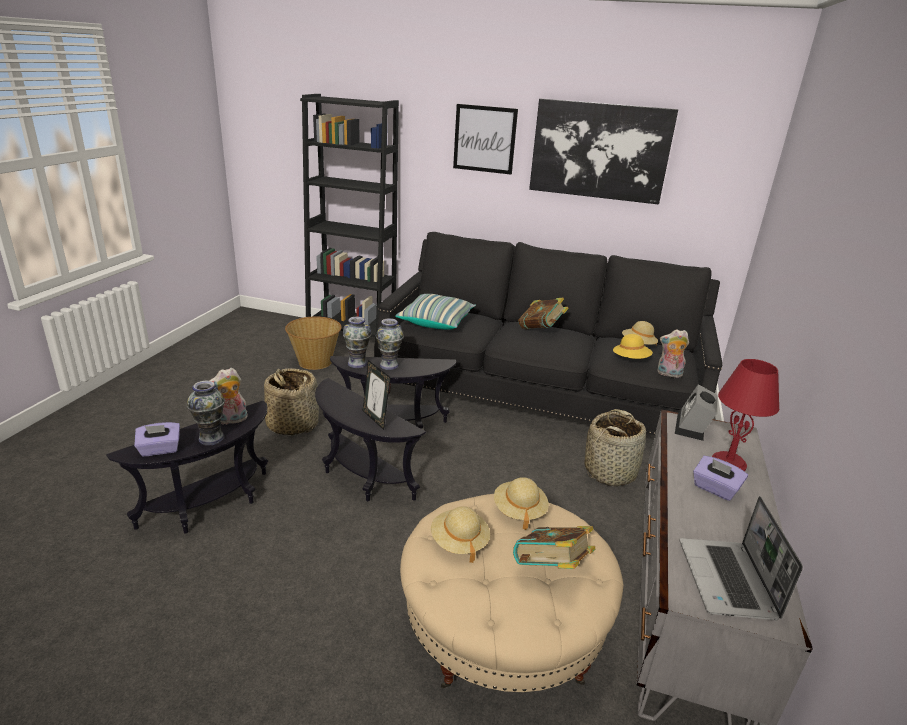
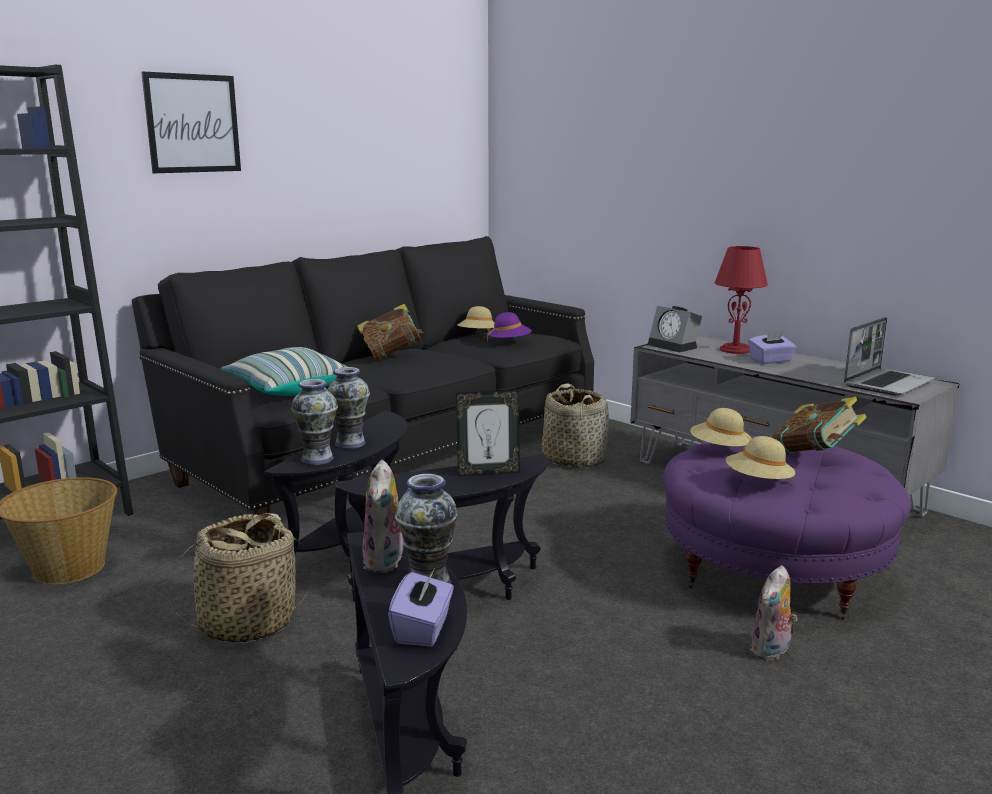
camera: 60 degrees left, 10 degrees down
(502, 628) = (773, 569): beige ottoman -> purple ottoman
(599, 151) = (338, 126): picture -> none
(630, 359) = (509, 343): yellow hat -> purple hat
(668, 374) = (552, 340): plush toy -> plush toy (772, 651)
(728, 580) = (888, 383): laptop -> laptop turned 75 degrees counterclockwise

